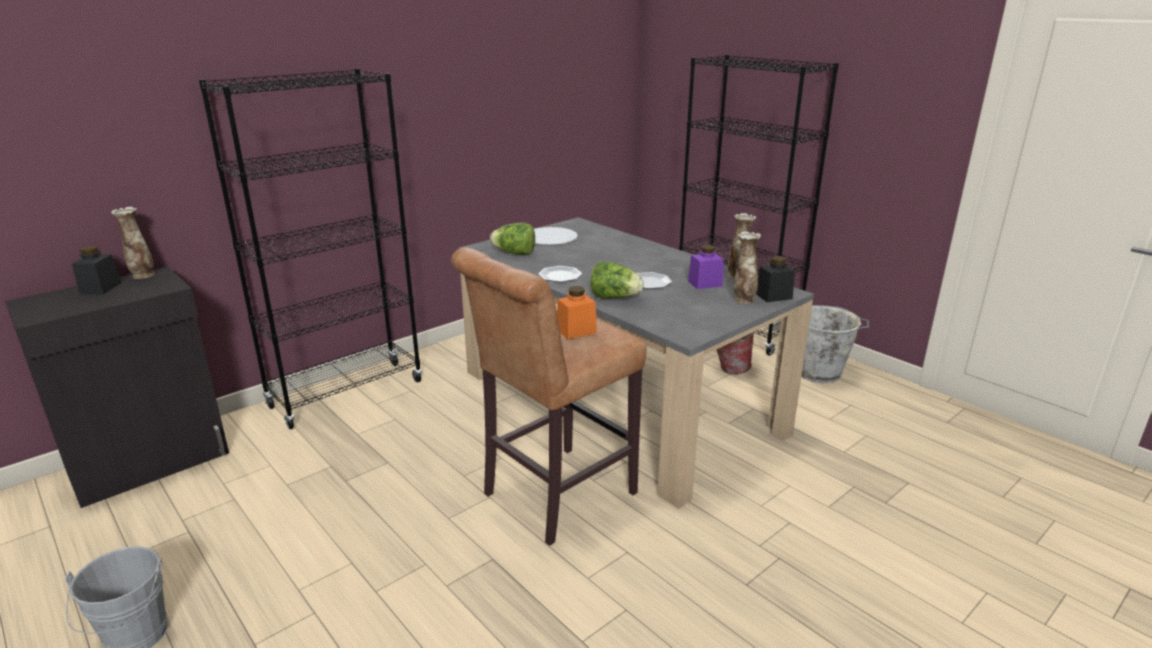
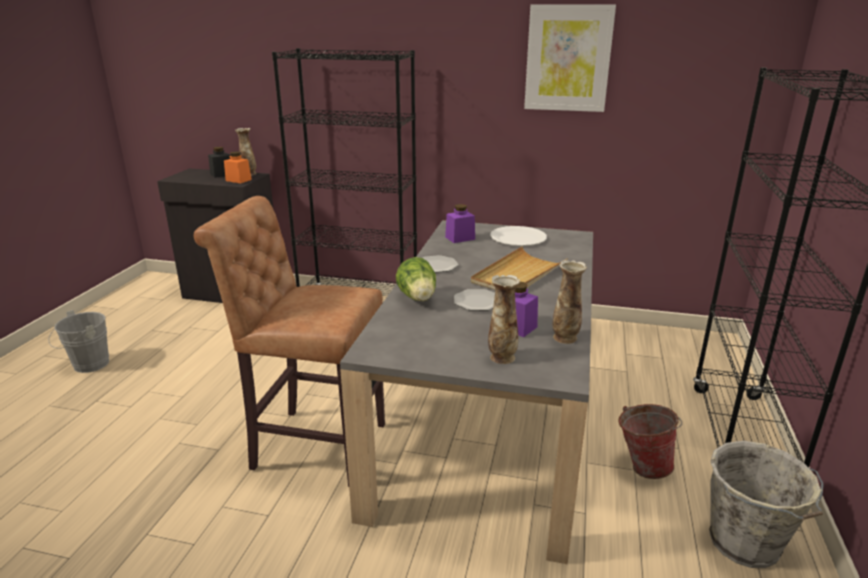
camera: 55 degrees right, 0 degrees up
(496, 64) = (568, 58): none -> picture
(514, 253) = (460, 238): lettuce -> purple jar
(576, 331) = (318, 303): orange jar -> orange jar (238, 180)
(620, 258) = (518, 275): none -> beige tray
(773, 296) = (538, 371): black jar -> none

